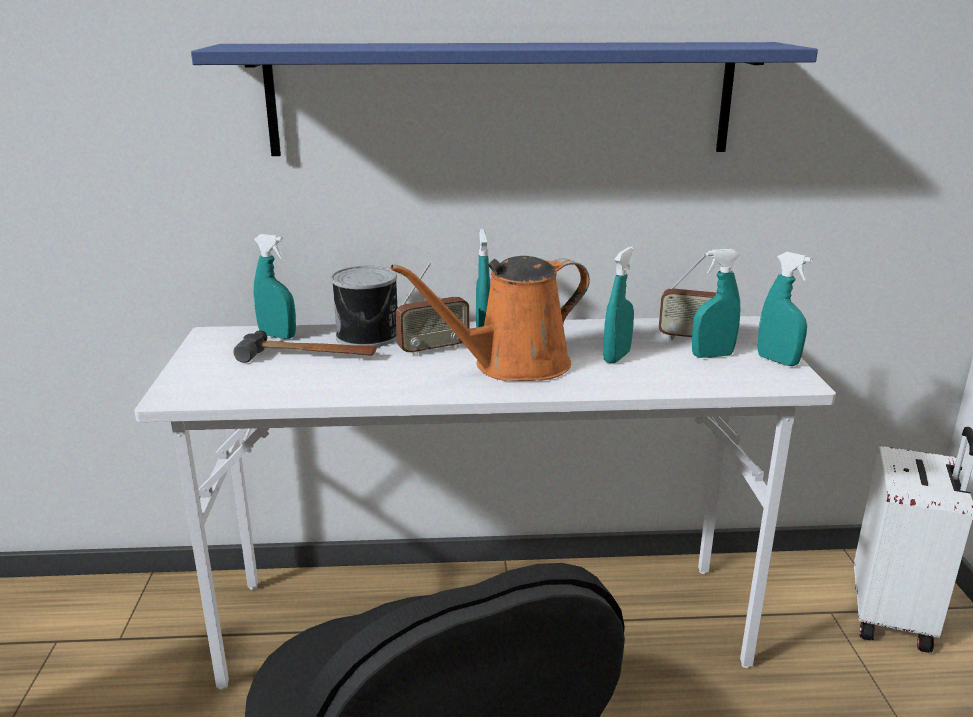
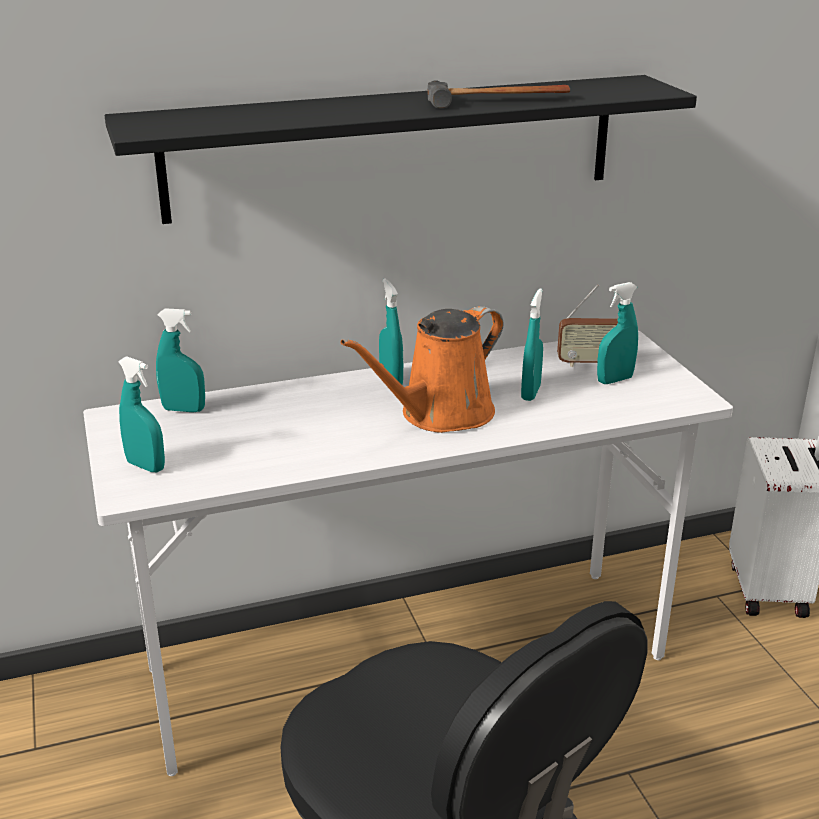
camera: 15 degrees left, 5 degrees up
(308, 356) = (233, 430): hammer -> hammer (498, 101)
(369, 336) = (279, 398): can -> none
(433, 349) = (353, 406): radio -> none
(501, 99) = (394, 147): blue shelf -> black shelf
(777, 361) = (673, 379): turquoise spray bottle -> turquoise spray bottle (146, 466)

